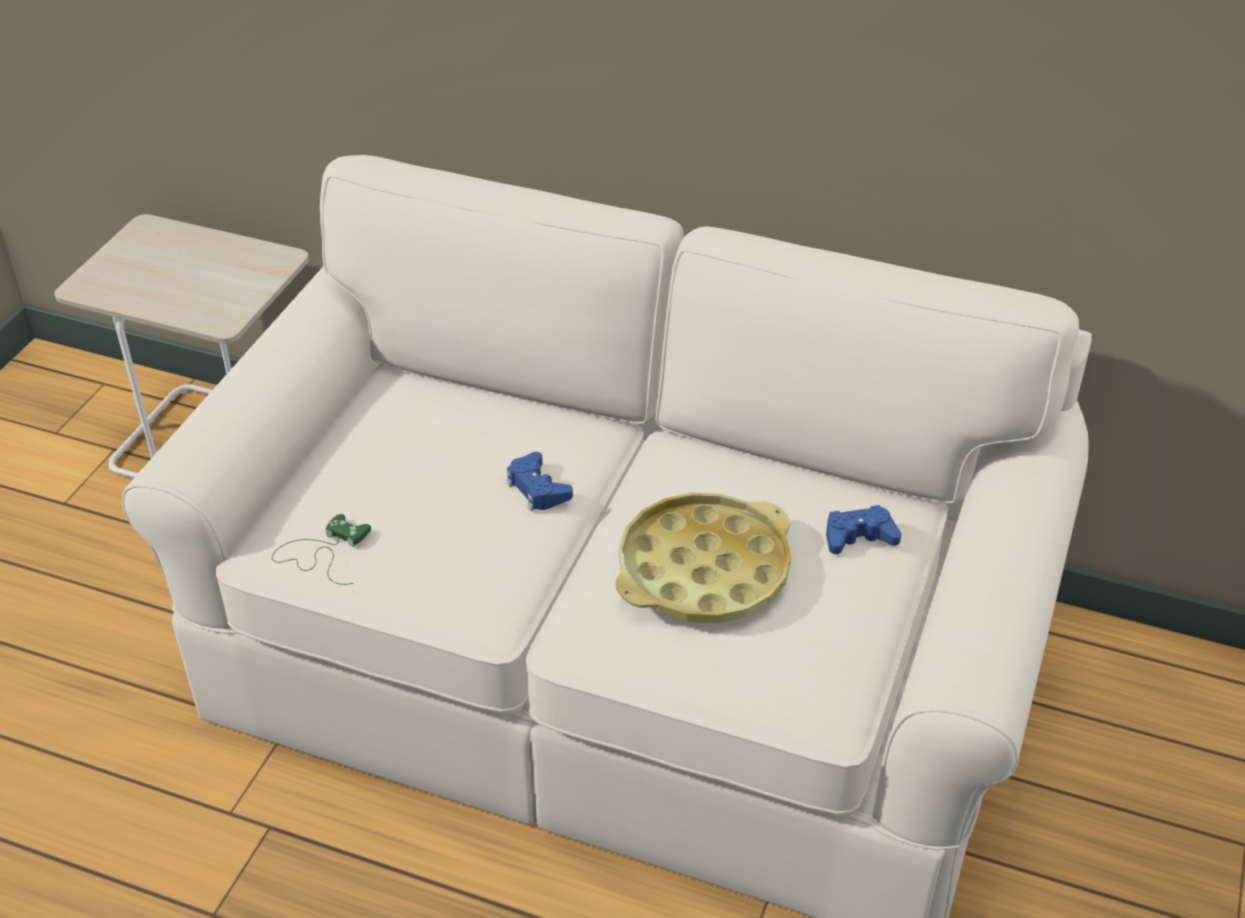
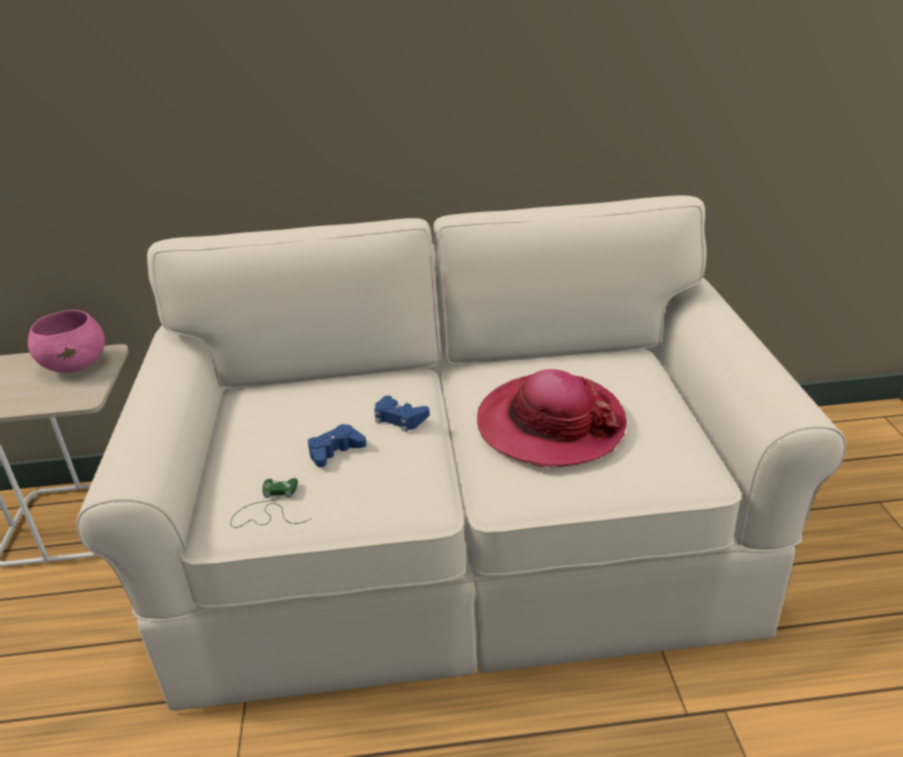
camera: 25 degrees left, 10 degrees down
(238, 265) = (76, 365): none -> pink bowl
(703, 570) = (550, 424): yellow tray -> hat
(859, 537) = (625, 377): blue game controller -> blue game controller (335, 451)

